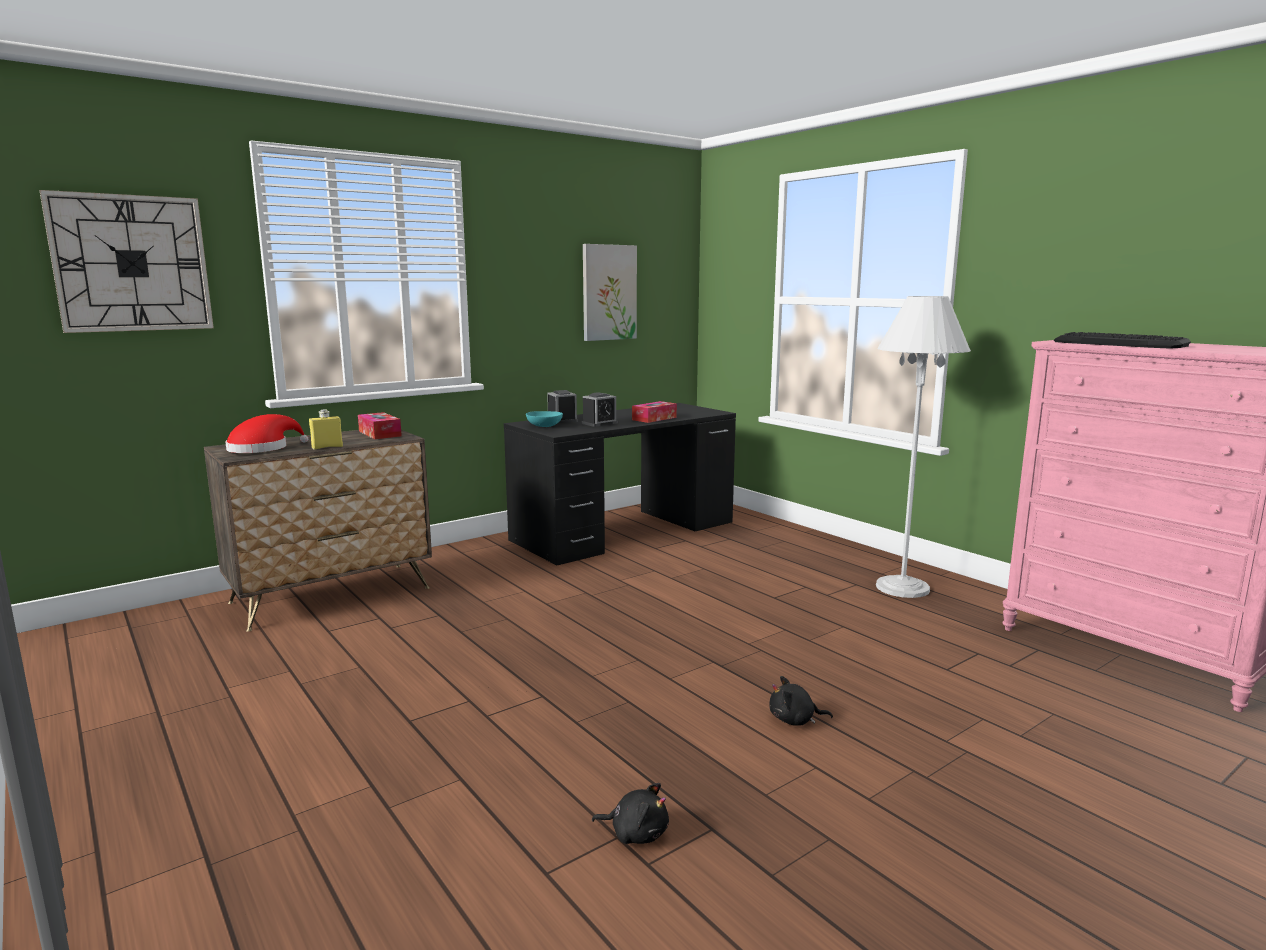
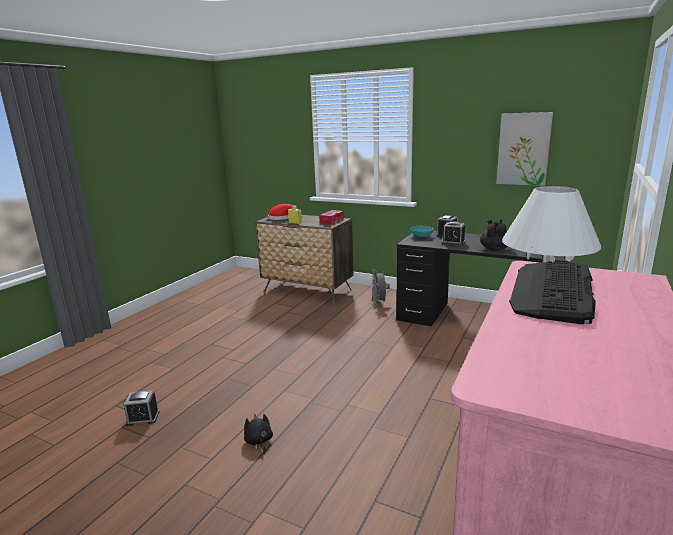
camera: 65 degrees right, 5 degrees up
(131, 263) = (270, 134): wall clock -> none
(482, 561) = (379, 302): none -> grey fan
(636, 833) = (143, 418): black plush toy -> alarm clock
(654, 418) = (495, 248): tissue box -> black teapot

